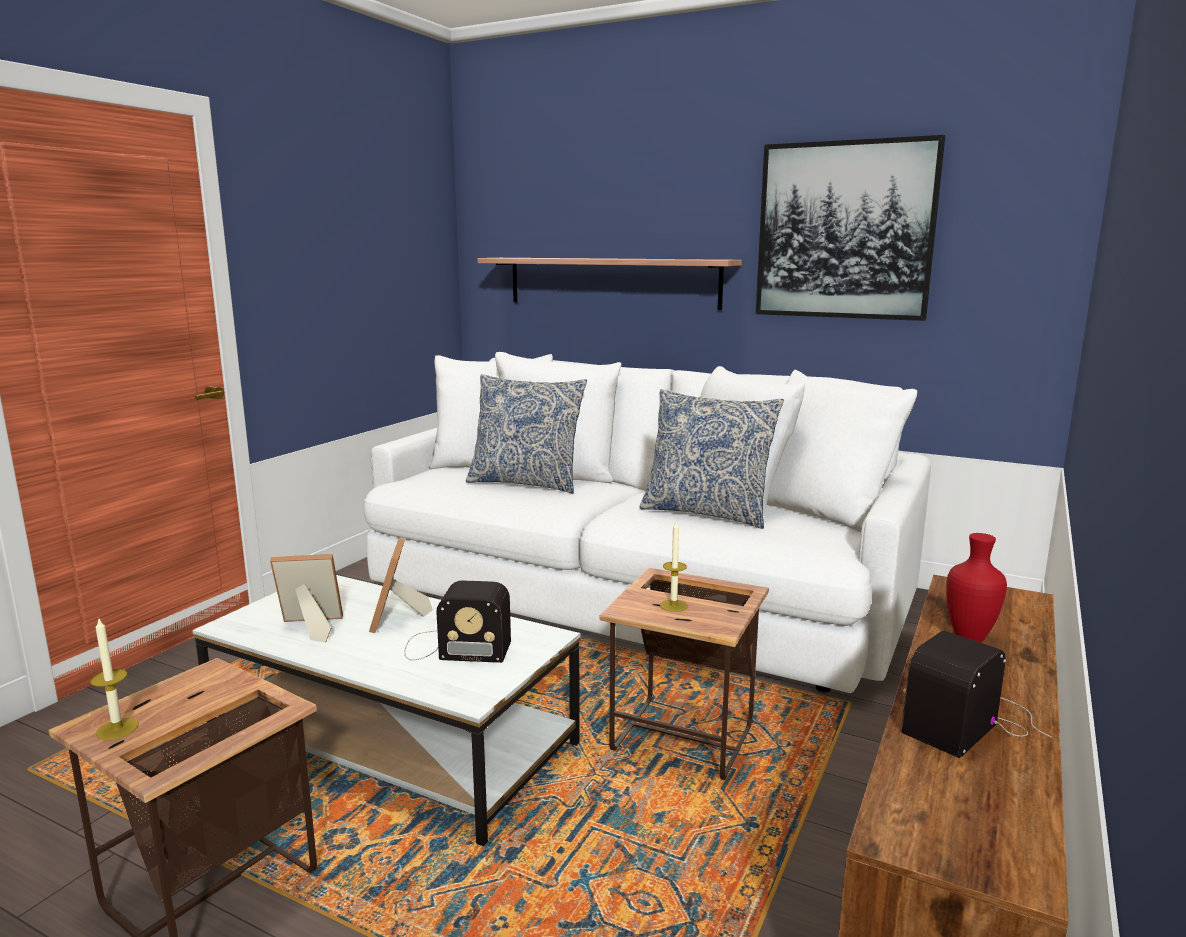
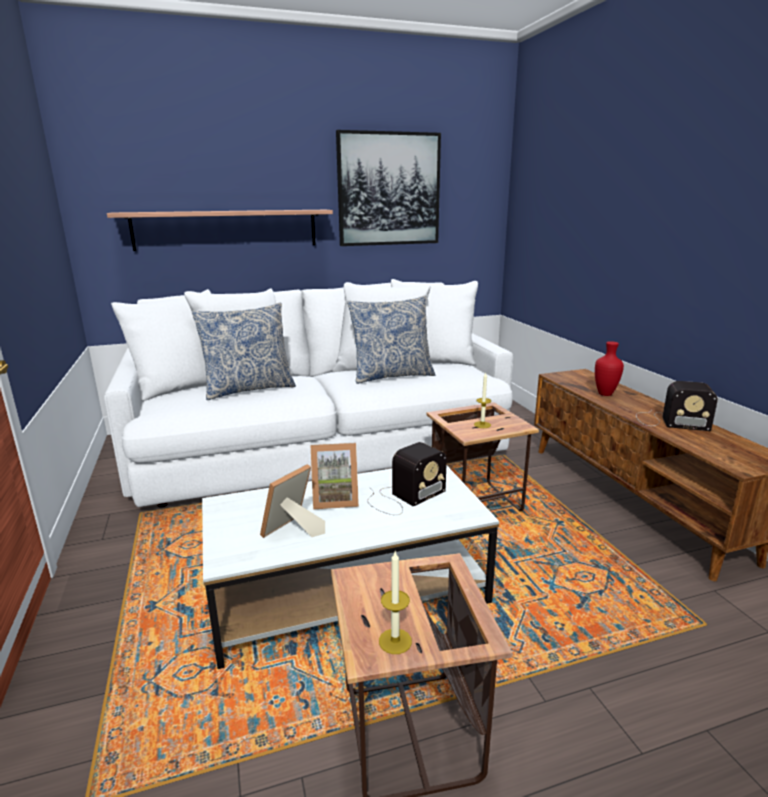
camera: 45 degrees left, 5 degrees up
(398, 619) = (335, 499): picture frame -> picture frame turned 45 degrees counterclockwise
(970, 719) = (669, 421): radio -> radio turned 75 degrees counterclockwise

